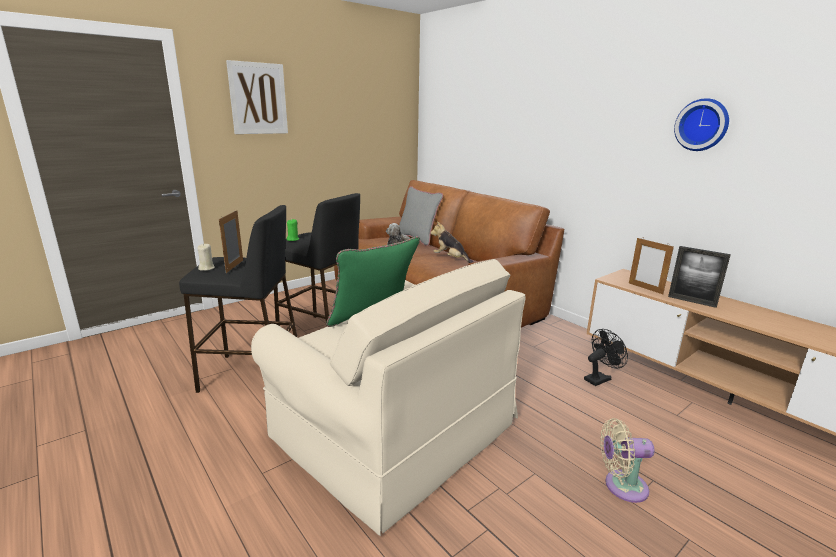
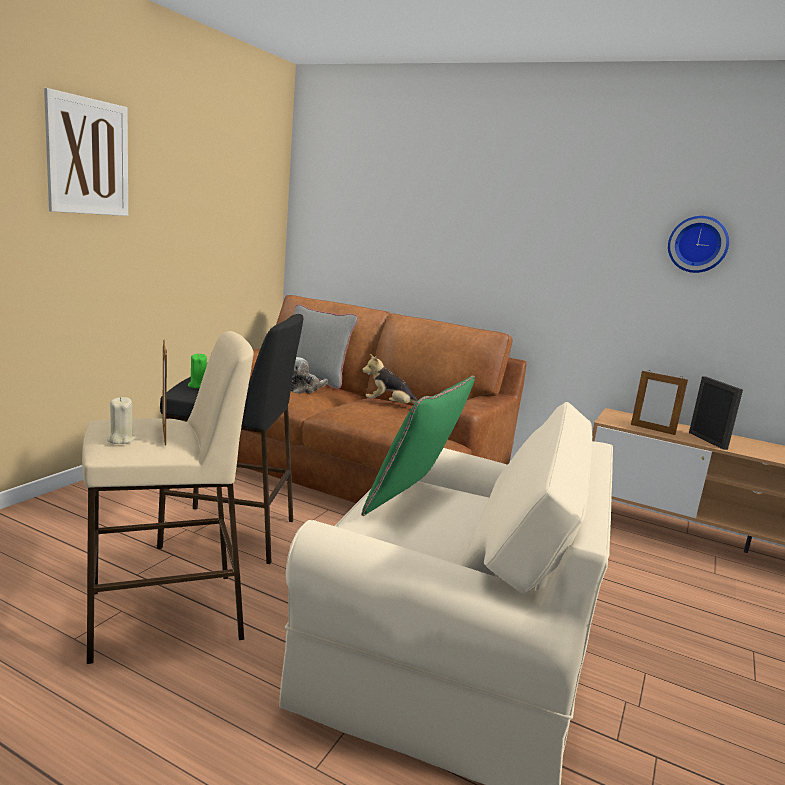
camera: 25 degrees left, 5 degrees down
(253, 374) = (167, 614): black stool -> beige stool
(600, 378) = (615, 544): black fan -> none
(621, 486) = (733, 665): beige fan -> none
(691, 301) = (707, 441): picture frame -> picture frame turned 120 degrees counterclockwise

